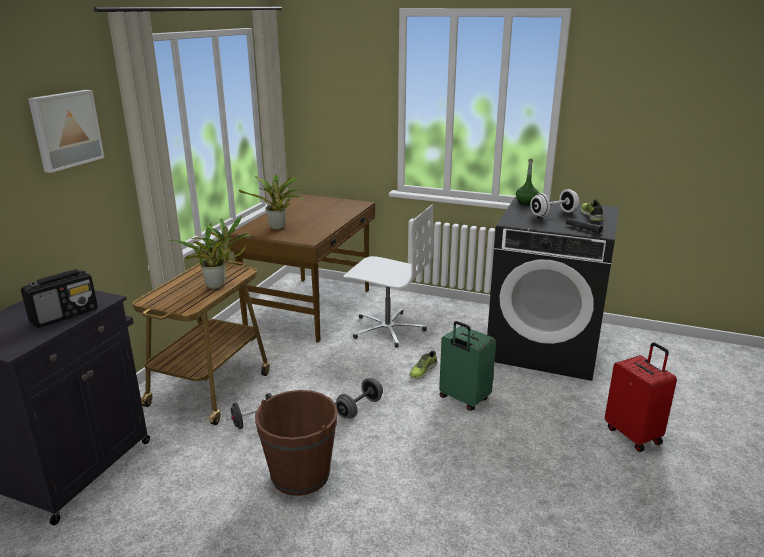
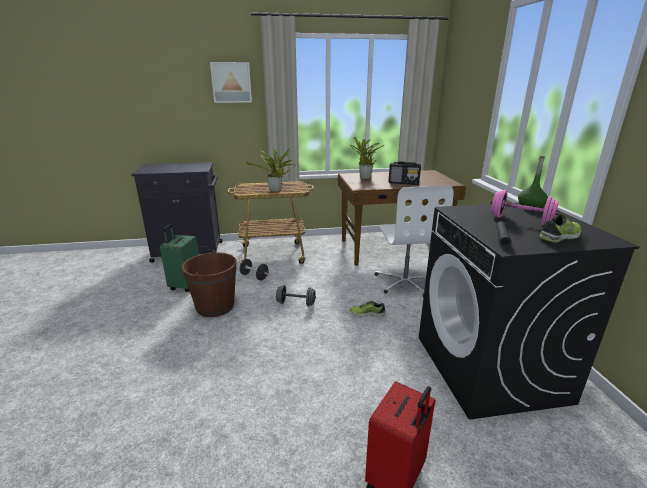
camera: 60 degrees right, 0 degrees up
(65, 315) = (179, 169): radio -> radio (404, 183)
(463, 399) = (348, 343): green suitcase -> green suitcase (185, 285)
(553, 214) = (520, 220): white dumbbell -> pink dumbbell

